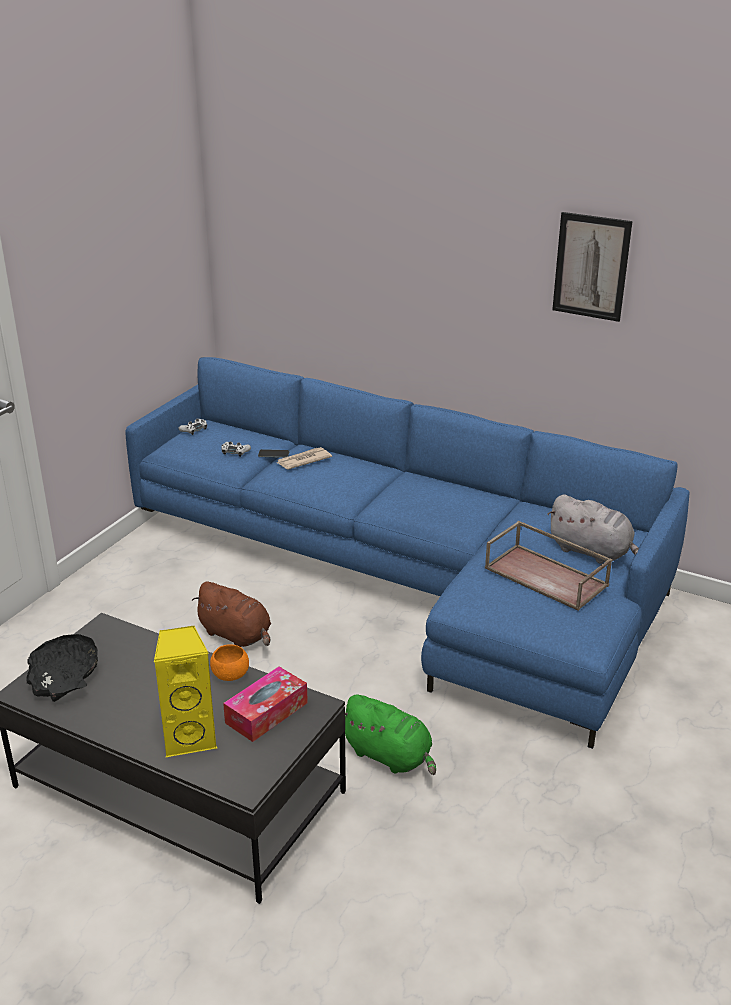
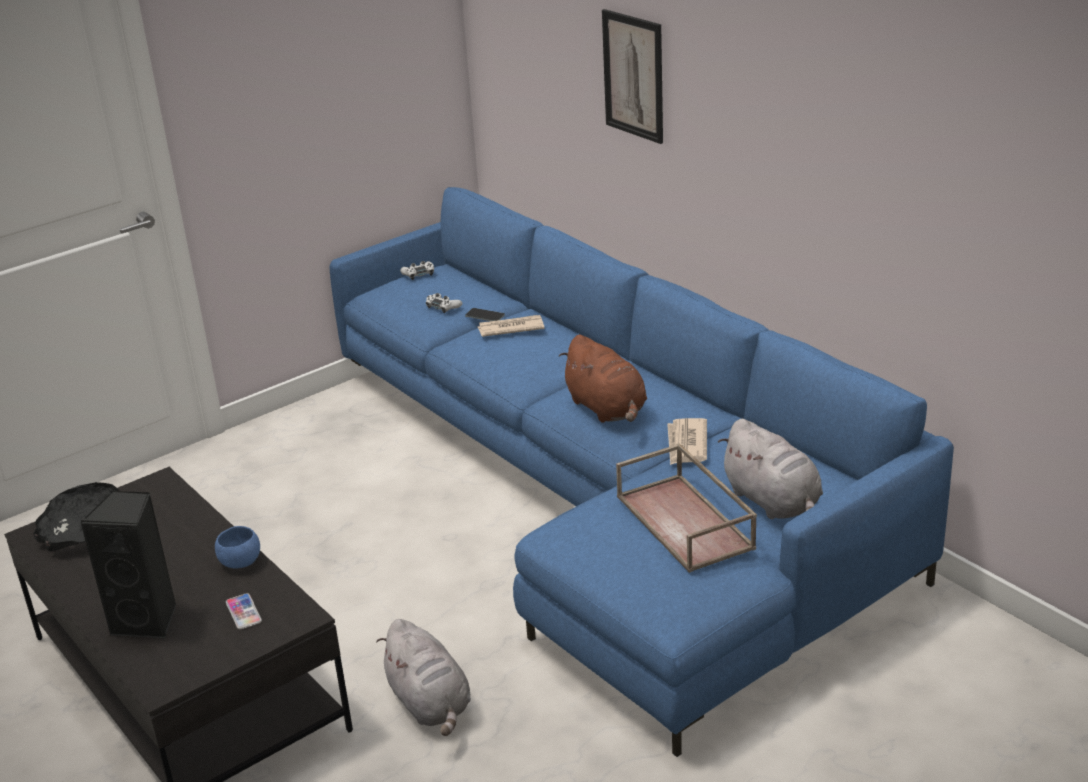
camera: 25 degrees right, 0 degrees up
(190, 738) = (148, 621): yellow speaker -> black speaker
(230, 675) = (240, 562): orange bowl -> blue bowl
(237, 635) = (363, 526): brown plush toy -> brown plush toy (607, 409)
(266, 713) = (243, 612): tissue box -> phone
(390, 756) = (430, 704): green plush toy -> grey plush toy
(501, 523) = (686, 444): none -> newspaper
(591, 266) = (837, 115): picture -> picture (633, 76)

